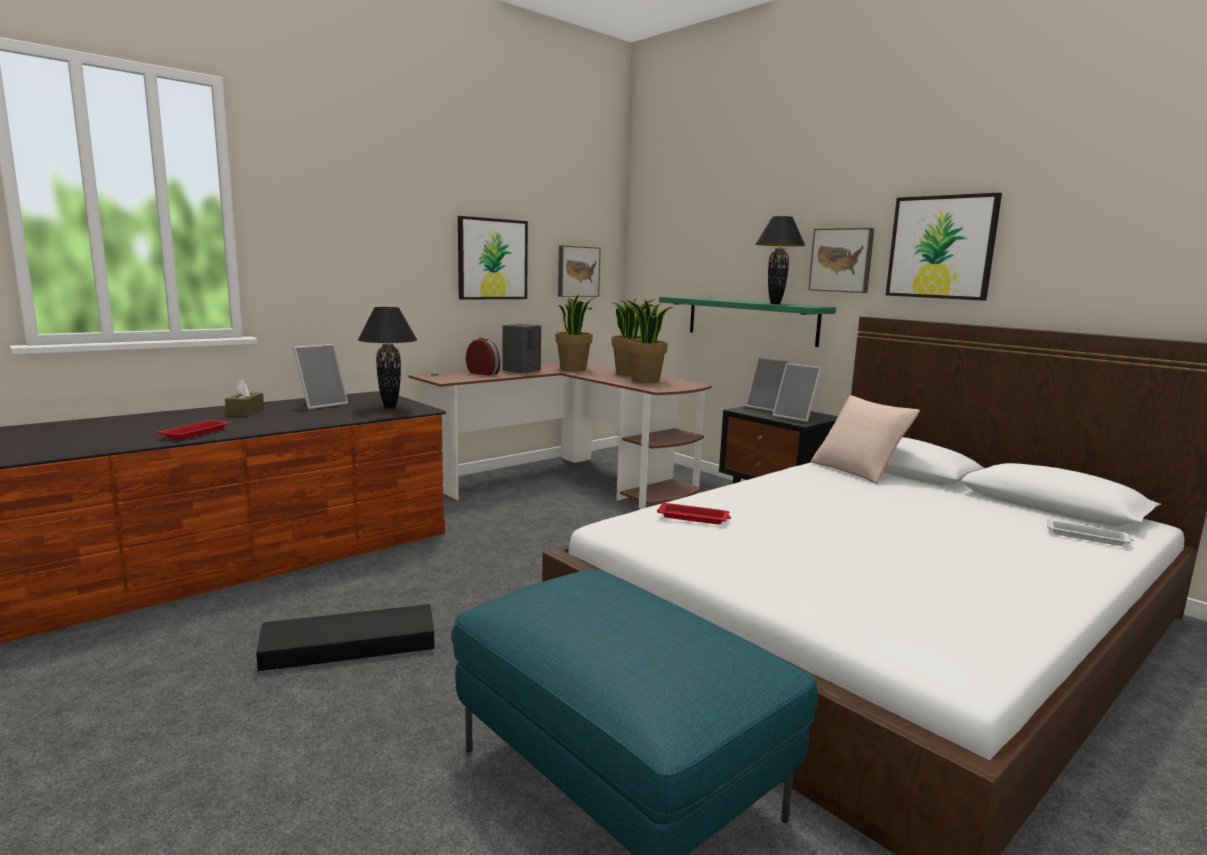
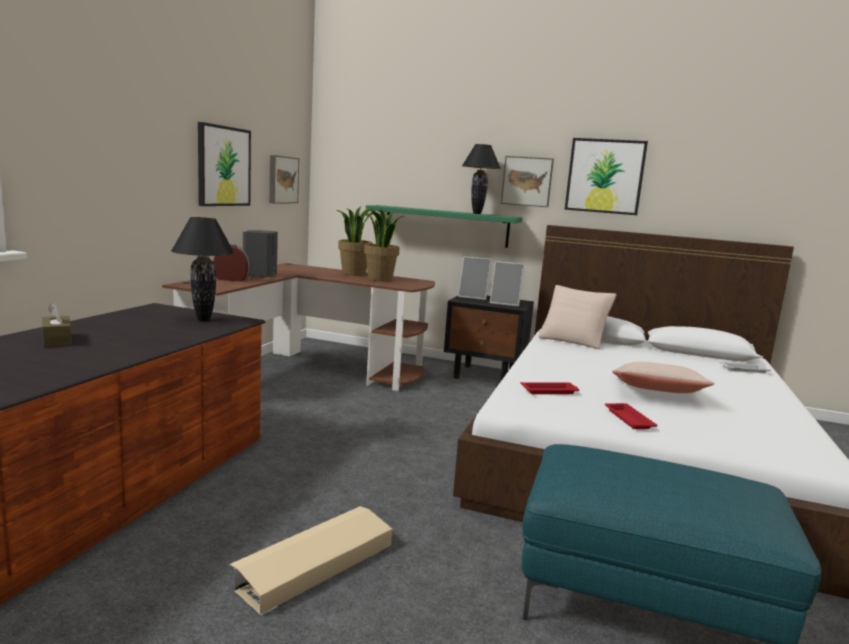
camera: 30 degrees left, 0 degrees up
(196, 433) = (58, 371): red tray -> red tray (628, 419)
(321, 404) = (125, 324): picture frame -> none
(349, 647) = (314, 565): black storage box -> beige storage box
(573, 369) = (300, 271): potted plant -> none
(853, 542) = (656, 393): none -> beige pillow

